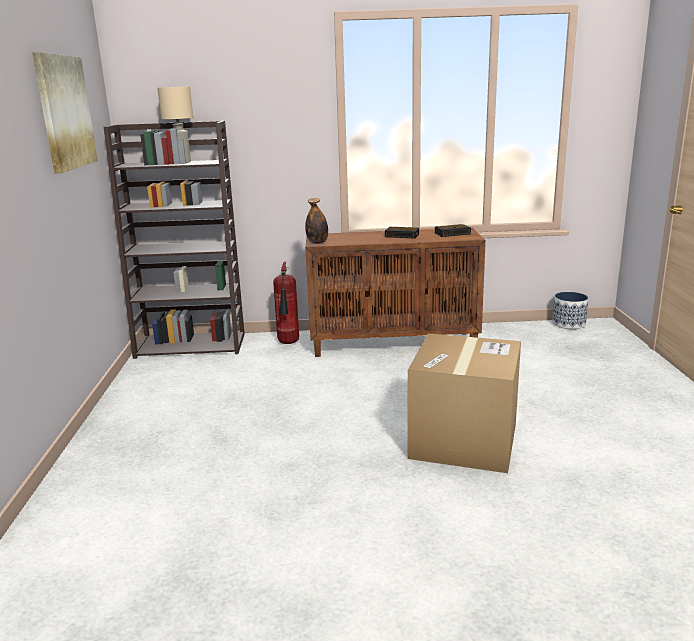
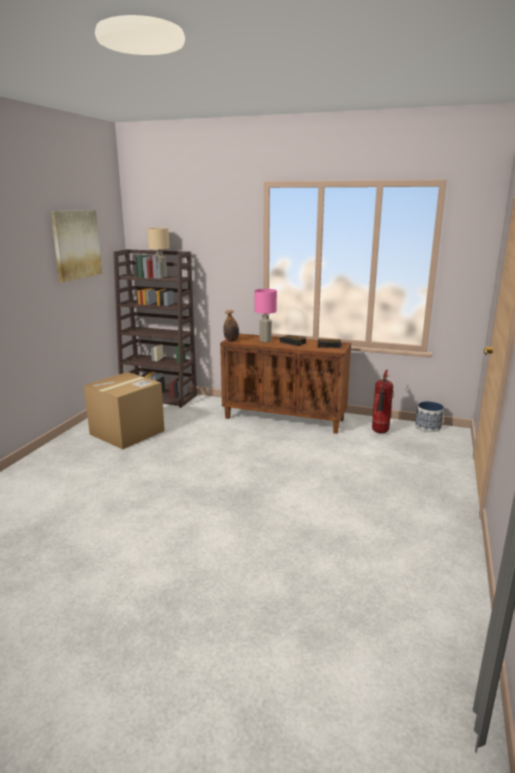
camera: 20 degrees right, 0 degrees up
(288, 343) = (217, 406): fire extinguisher -> fire extinguisher (380, 432)
(364, 238) = (265, 341): none -> pink table lamp
(464, 441) = (263, 492): cardboard box -> cardboard box (127, 432)

